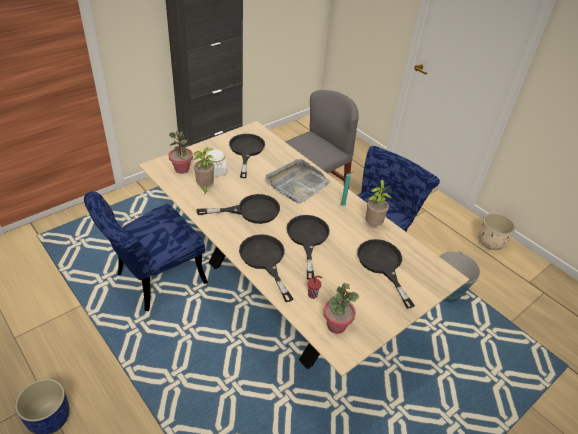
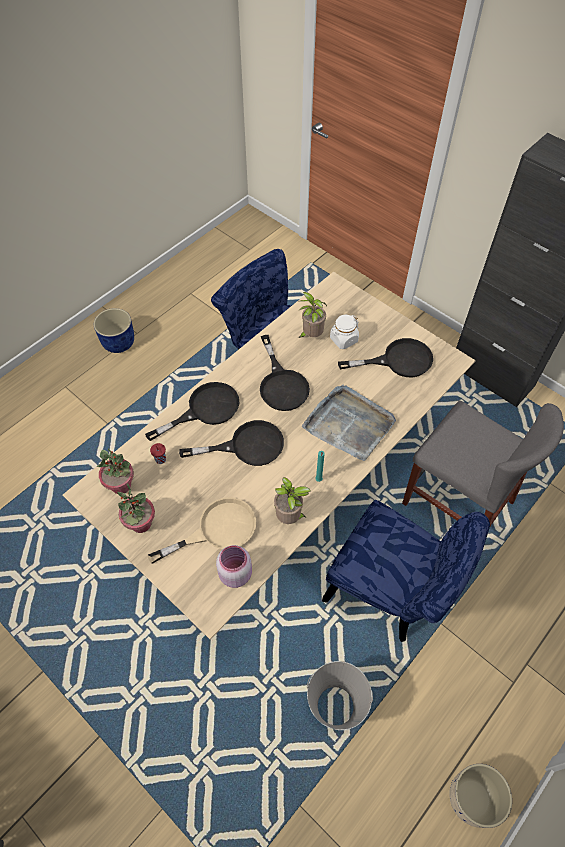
camera: 85 degrees right, 15 degrees up
(182, 169) = (337, 308): potted plant -> potted plant (141, 523)
(382, 265) = (217, 530): black frying pan -> beige frying pan
(418, 259) = (235, 573): none -> pink jar

